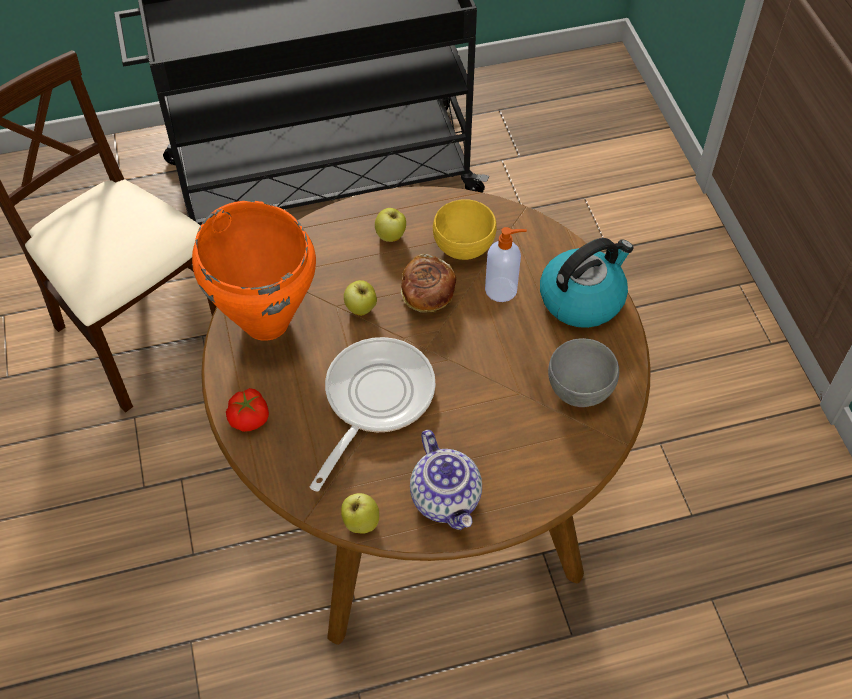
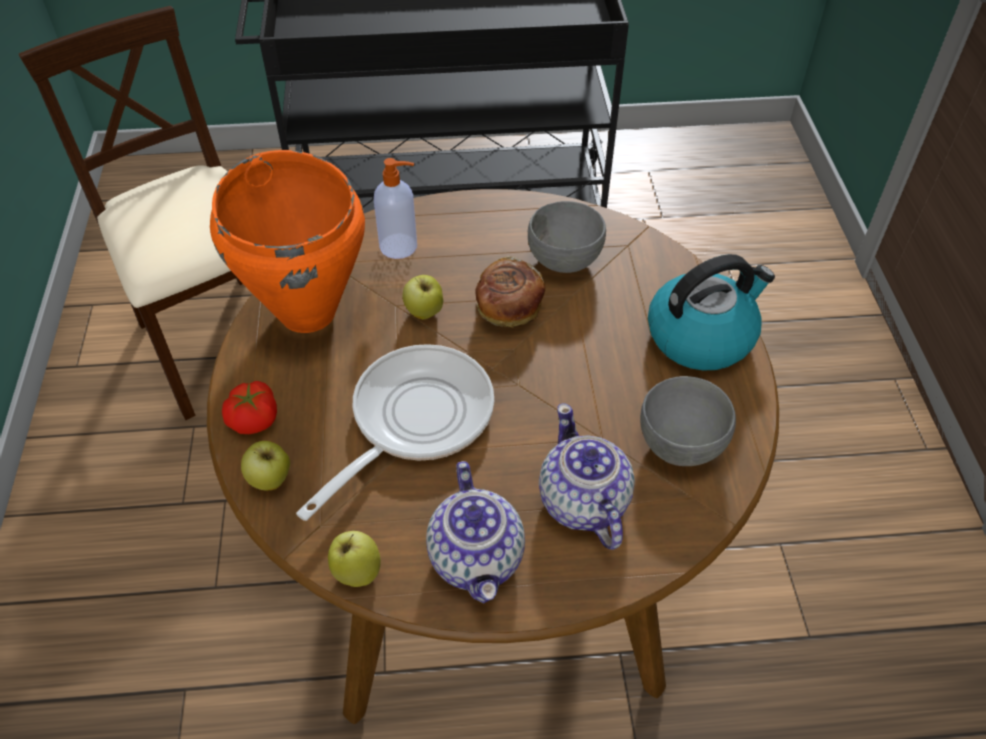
camera: 10 degrees right, 5 degrees down
(391, 237) = (480, 239): apple -> apple (271, 481)
(463, 248) = (563, 261): yellow bowl -> grey bowl
(502, 289) = (602, 313): soap dispenser -> soap dispenser (400, 246)
(515, 445) = (583, 503): none -> teapot

